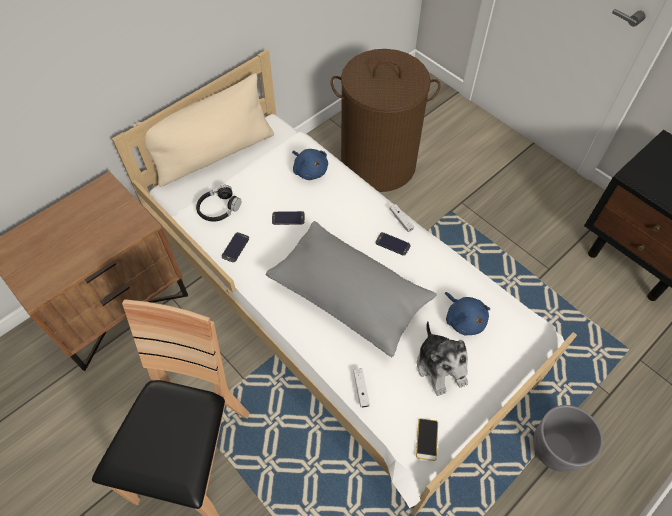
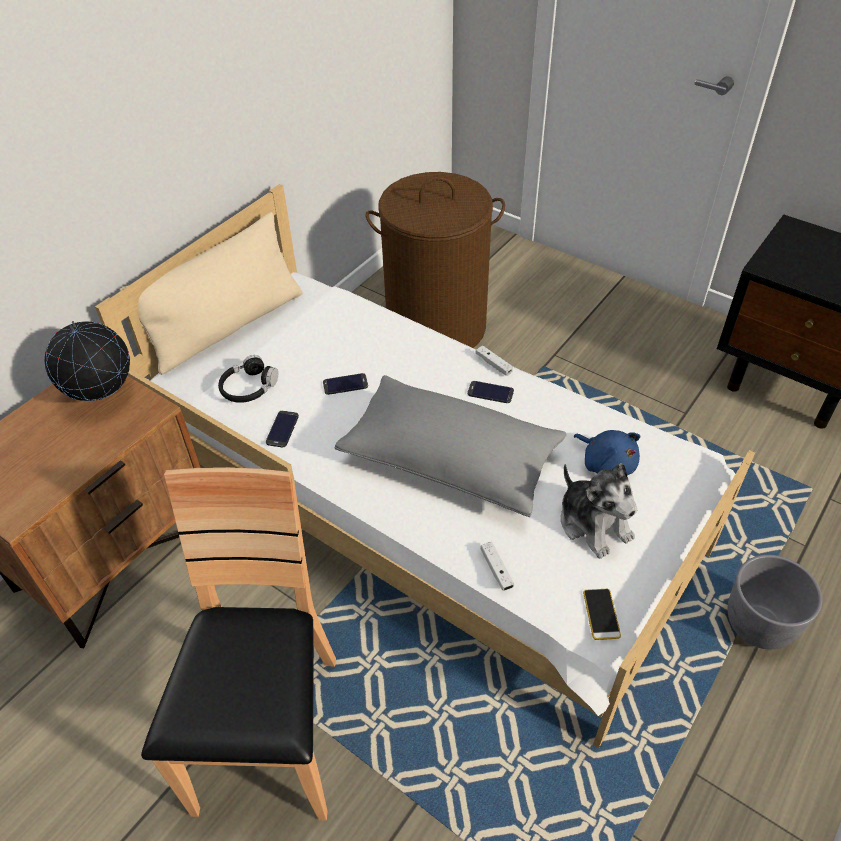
camera: 10 degrees left, 10 degrees down
(110, 207) = (103, 397): none -> globe
(309, 170) = (360, 326): blue plush toy -> none

